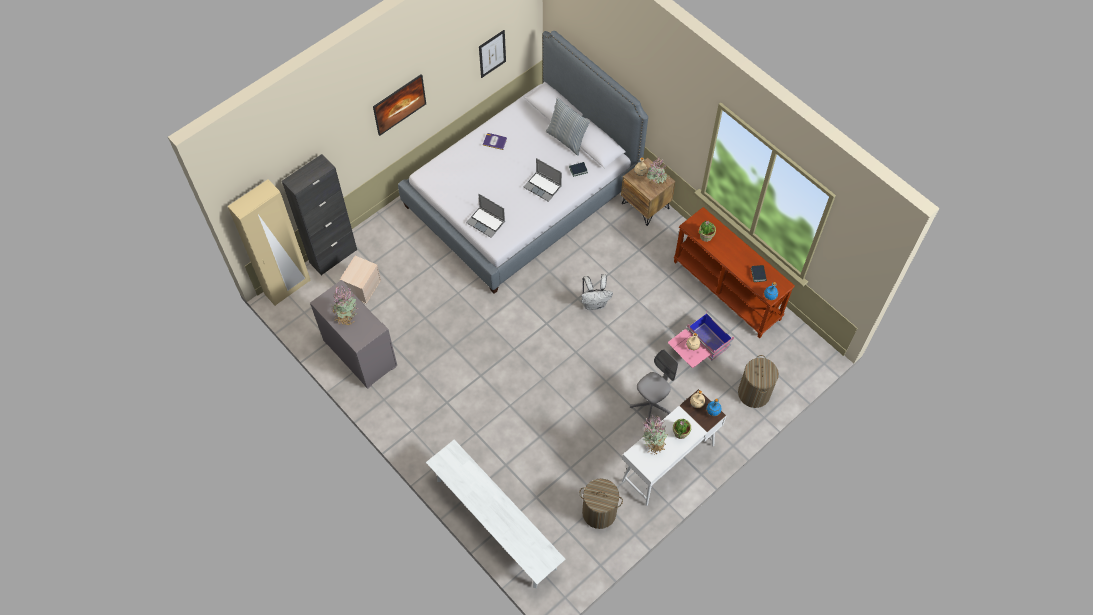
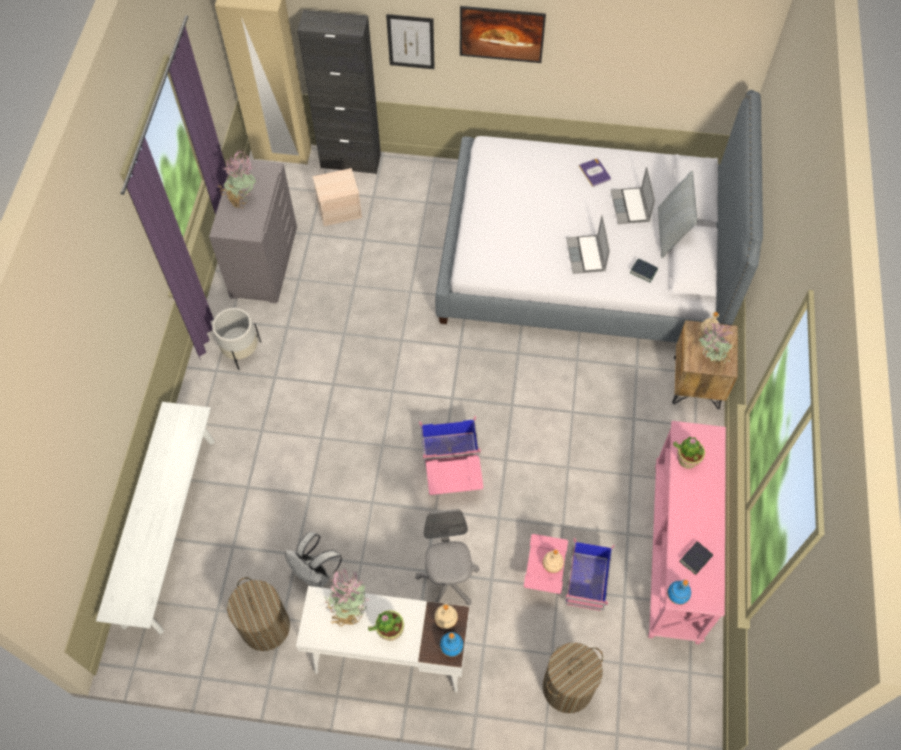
camera: 50 degrees right, 0 degrees up
(411, 408) = (241, 351): none -> white planter
(486, 222) = (488, 238): laptop -> laptop (631, 207)
(492, 53) = (666, 67): picture -> picture (411, 41)
(588, 355) = (451, 468): none -> pink storage box
(594, 303) = (522, 425): white backpack -> white backpack (315, 574)
(651, 405) = (448, 581): grey office chair -> grey office chair turned 105 degrees counterclockwise
(727, 290) = (677, 552): brown console table -> pink console table

